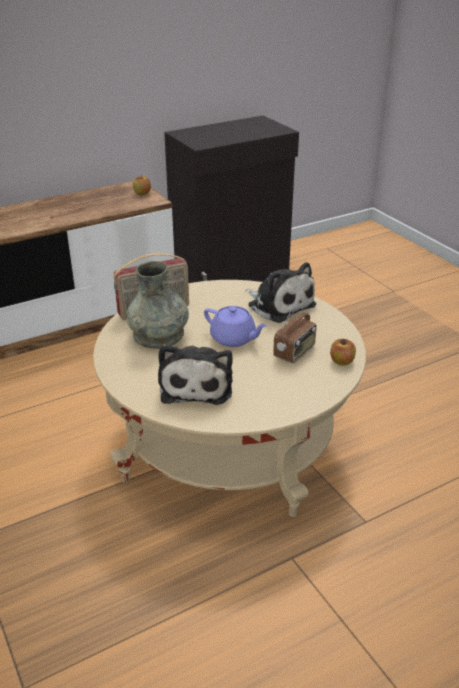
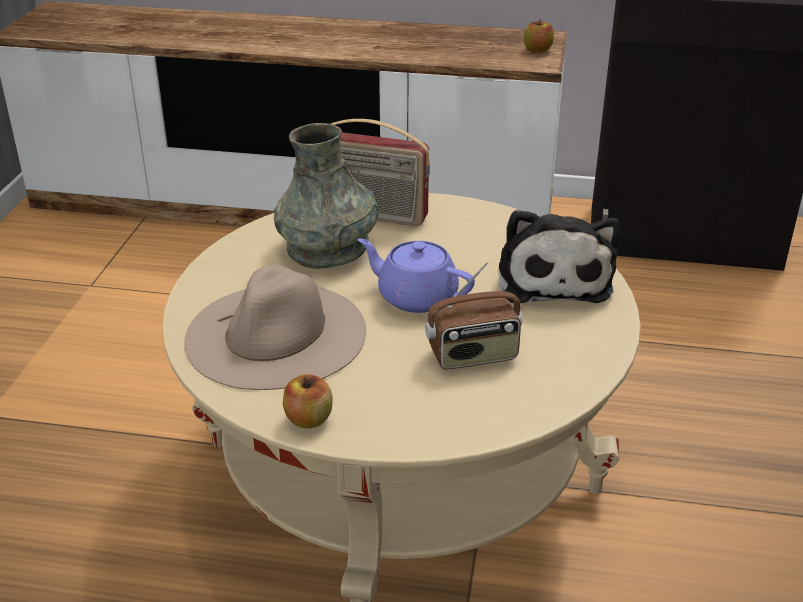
camera: 40 degrees right, 0 degrees up
(196, 385) = (276, 334): plush toy -> beige hat
(234, 339) = (415, 297): purple teapot -> purple teapot turned 135 degrees clockwise
(342, 361) = (526, 404): apple -> apple (309, 419)

